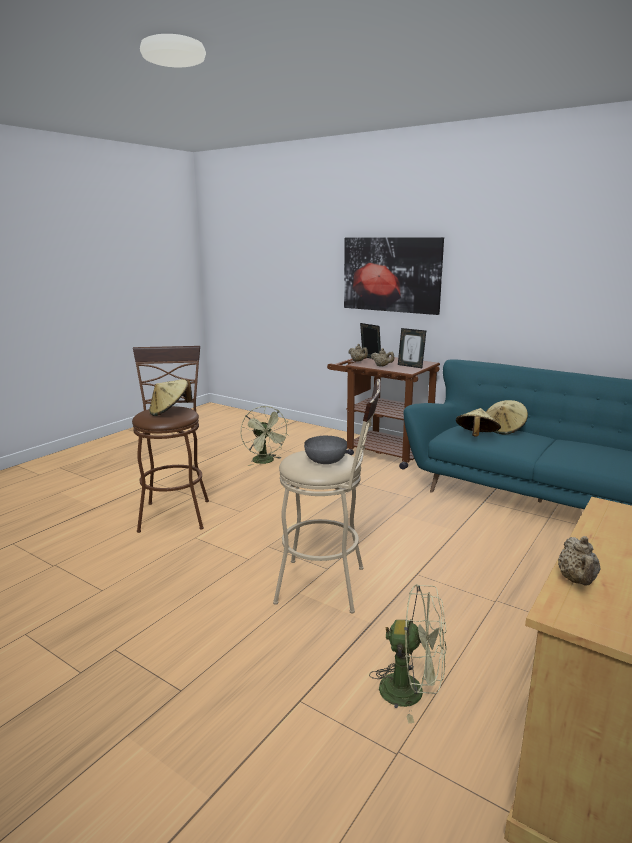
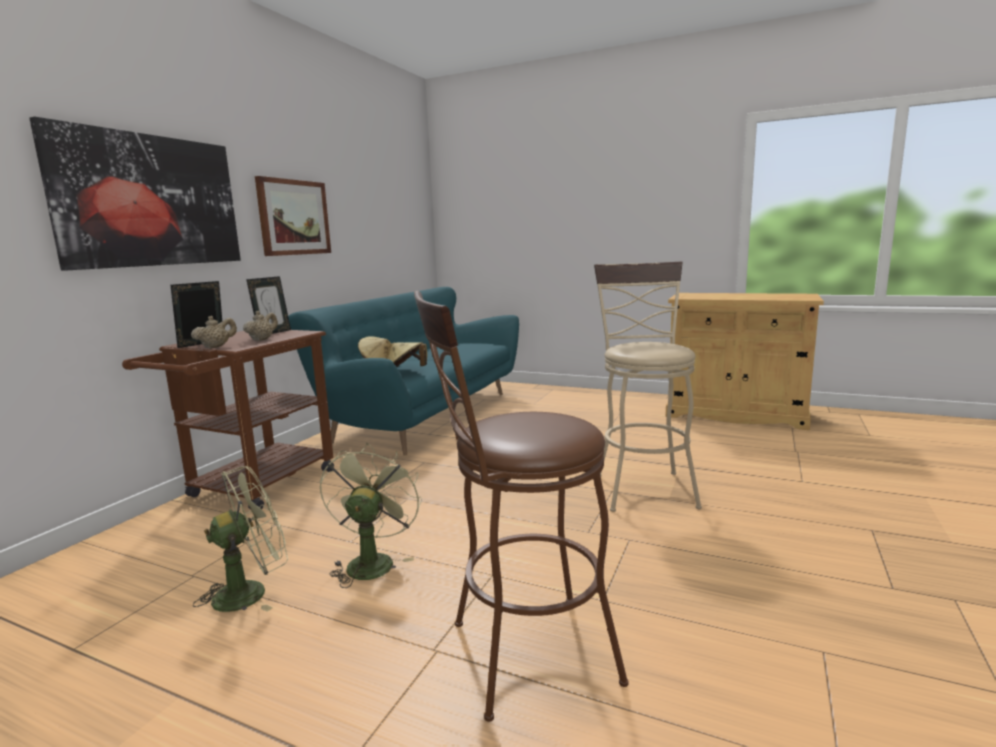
camera: 100 degrees left, 5 degrees down
(170, 411) = (527, 421): beige hat -> none
(325, 461) = (653, 344): grey bowl -> none
(411, 691) = (740, 450): green fan -> green fan (372, 561)
(501, 286) = (294, 217): none -> picture
(577, 581) = (776, 298): beige teapot -> none

